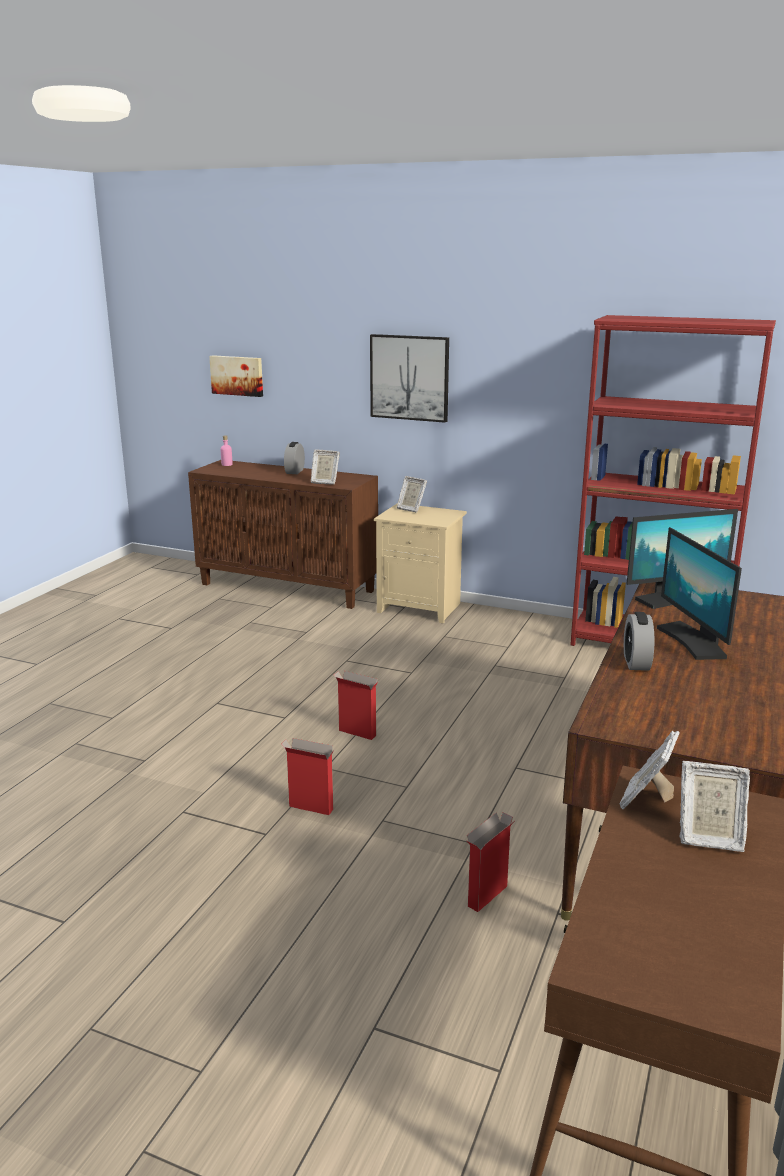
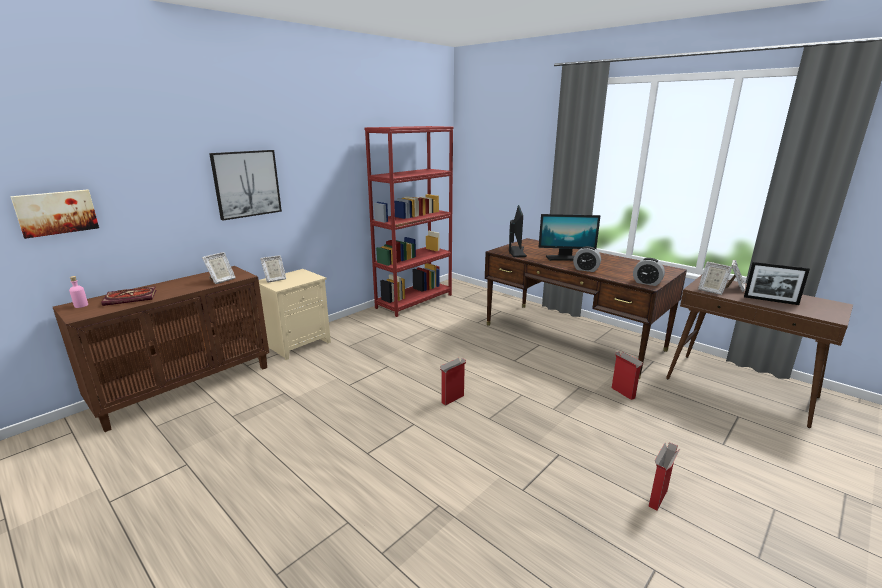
camera: 70 degrees left, 0 degrees up
(254, 471) = (132, 297): none -> book
(294, 471) = (168, 285): alarm clock -> alarm clock (647, 283)
(310, 807) = (533, 432): cardboard box -> cardboard box (658, 499)
(652, 881) = (770, 300): none -> picture frame

